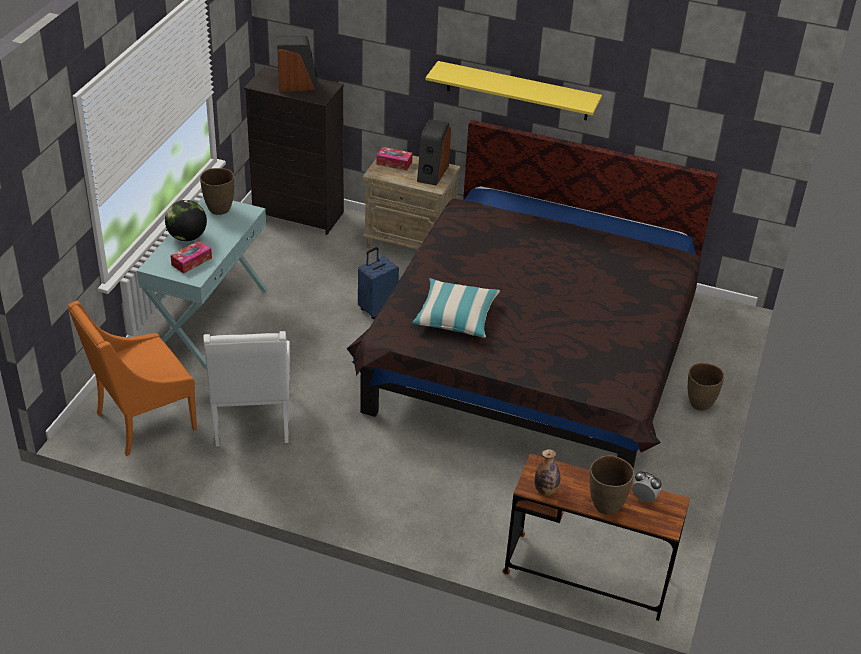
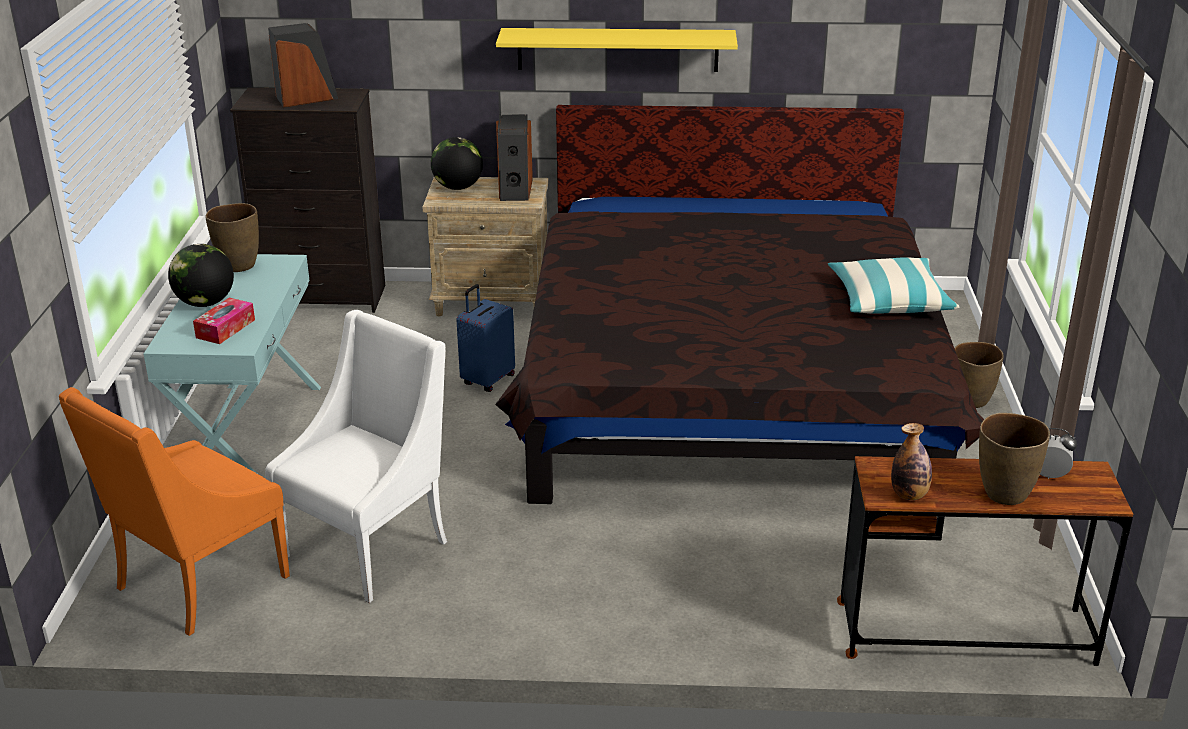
camera: 15 degrees left, 10 degrees down
(252, 421) = (370, 547): white armchair -> white armchair turned 120 degrees counterclockwise
(394, 163) = (458, 187): tissue box -> globe
(456, 316) = (641, 329): pillow -> pillow (889, 300)

